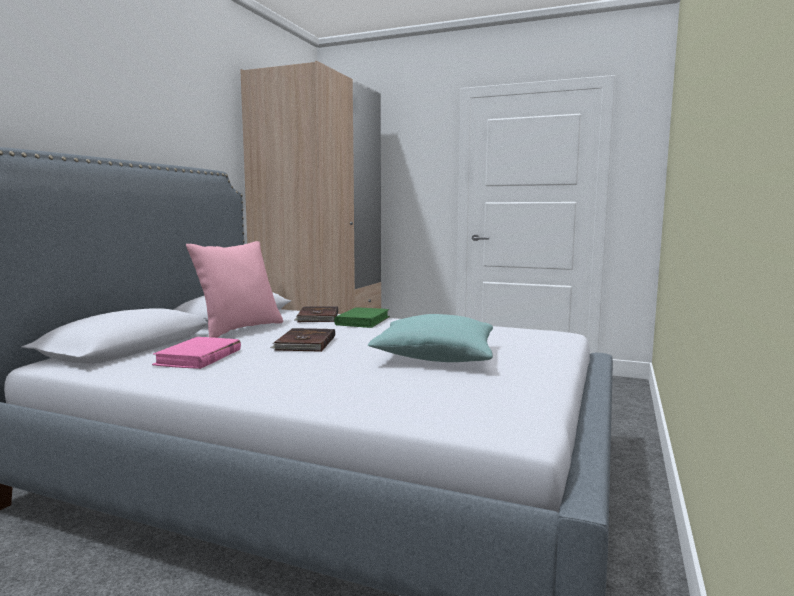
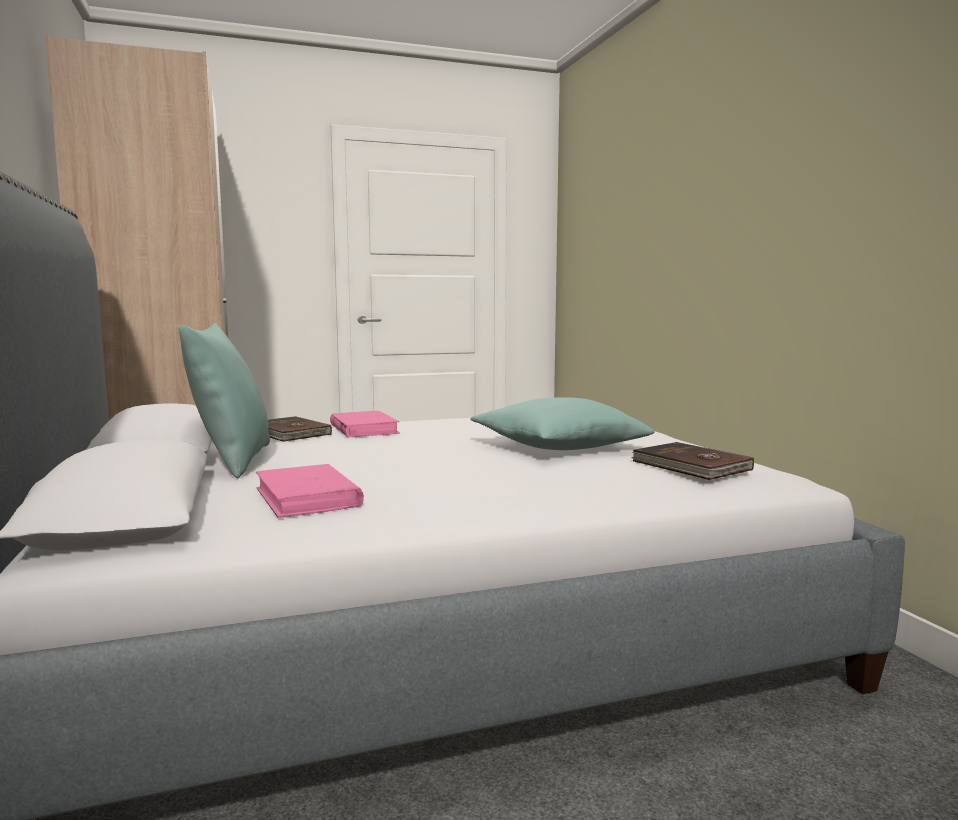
camera: 40 degrees left, 0 degrees up
(239, 329) = (232, 461): pink pillow -> turquoise pillow
(304, 343) = (387, 459): brown book -> brown book (691, 466)
(363, 321) = (363, 429): green book -> pink book

